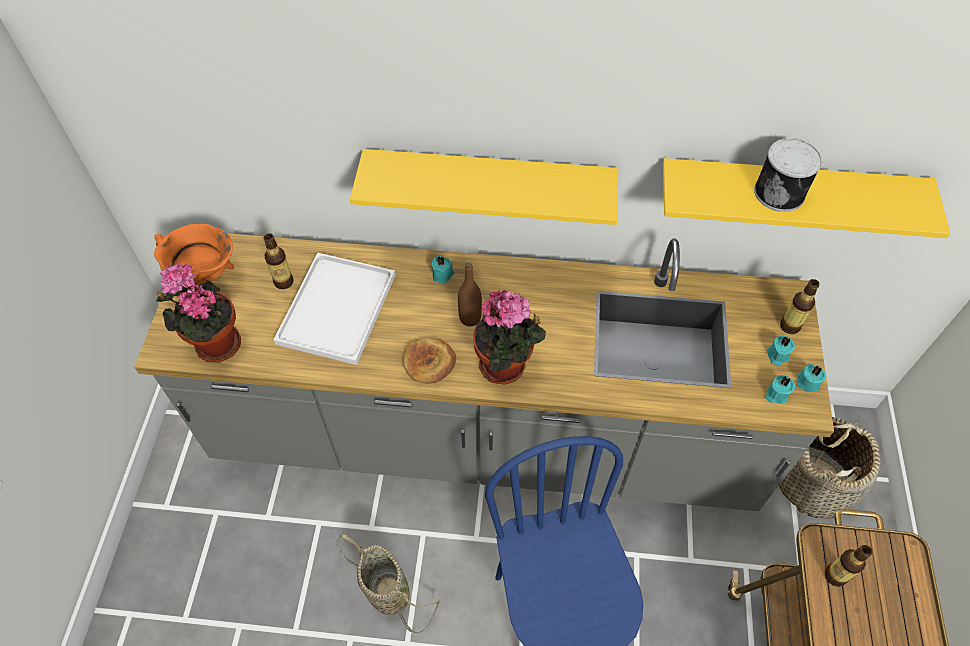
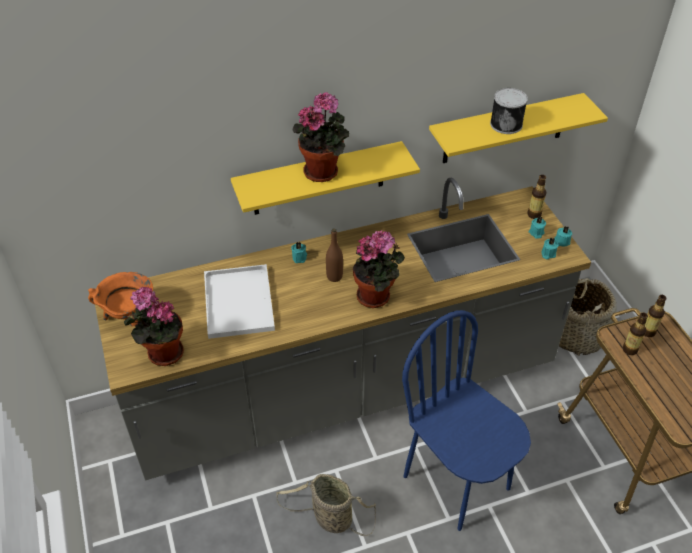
camera: 25 degrees left, 10 degrees down
(284, 282) = (189, 298): bottle -> bottle (648, 332)
(429, 362) = (324, 311): bread -> none
(484, 179) = (323, 171): none -> potted plant

